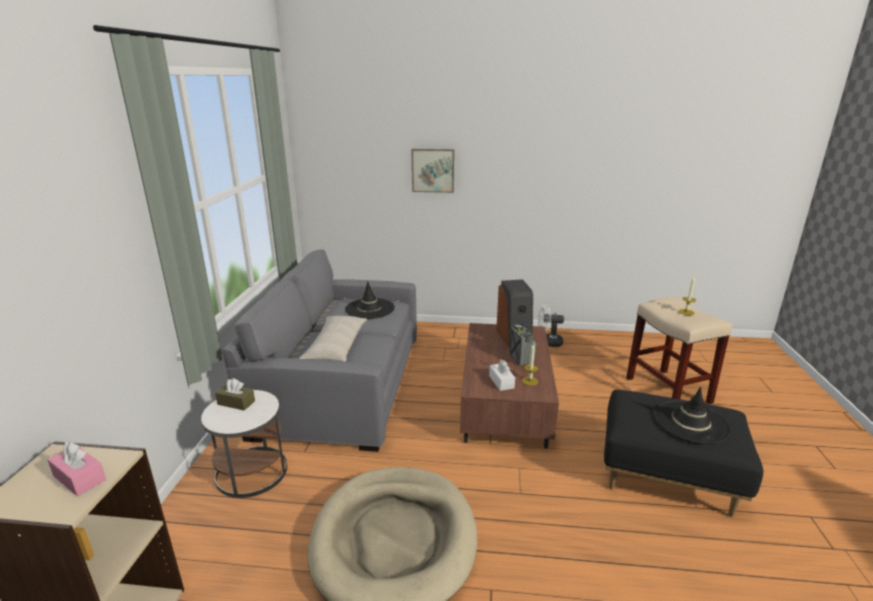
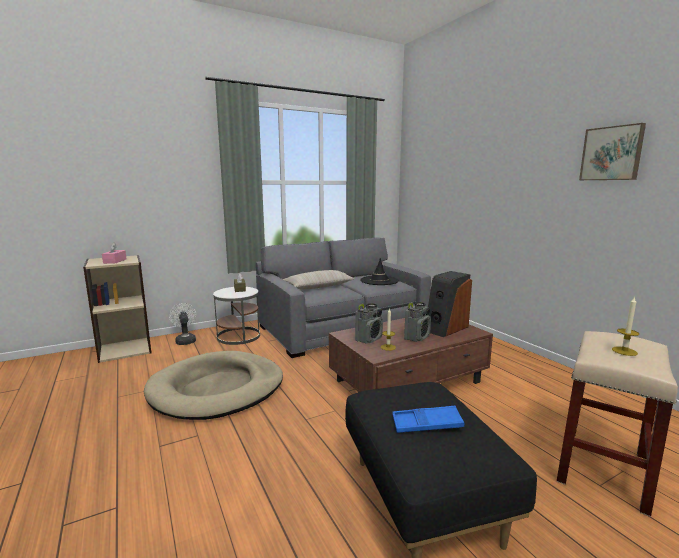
camera: 55 degrees right, 10 degrees down
(433, 170) = (477, 184): picture -> picture (612, 153)
(501, 382) = (369, 339): white tissue box -> radio
(548, 342) = (541, 373): white fan -> white fan (185, 340)
(690, 422) = (426, 424): black hat -> blue tray

